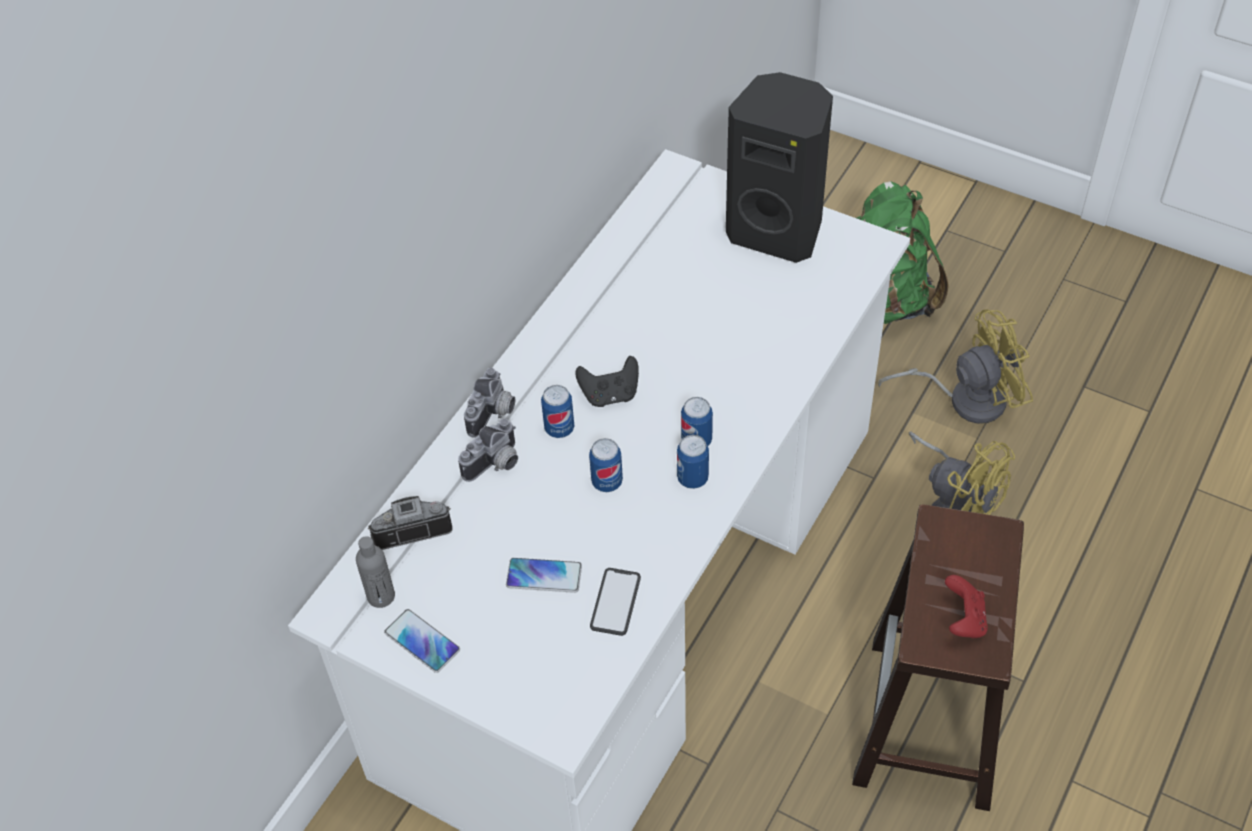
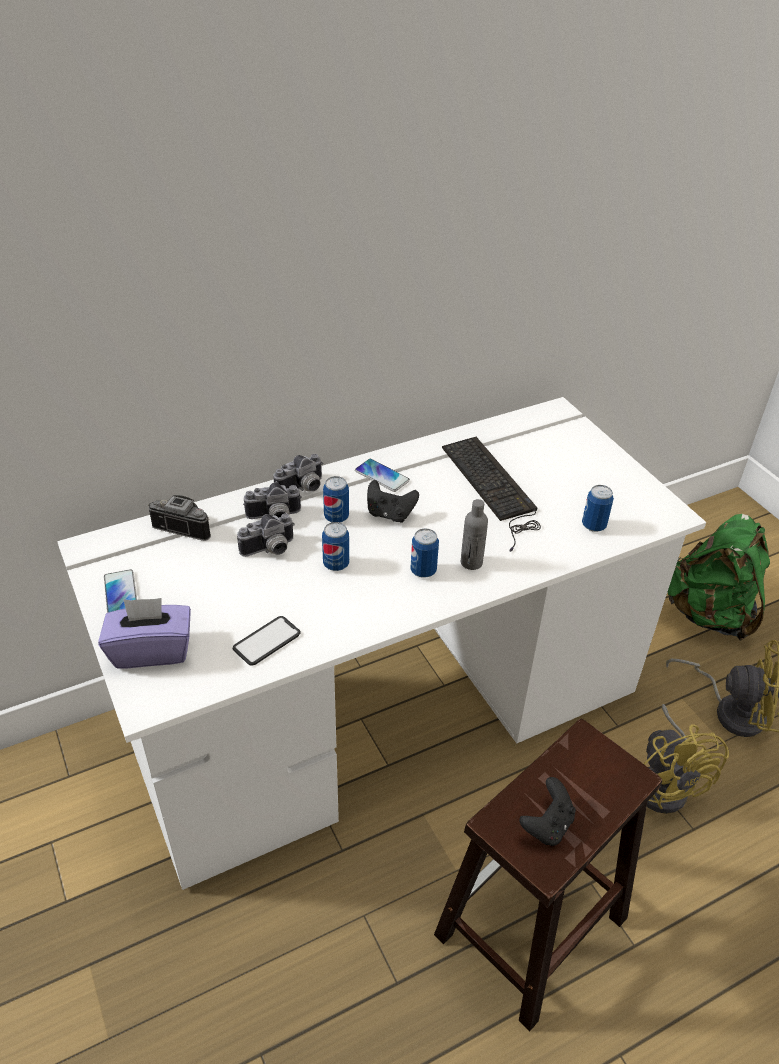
camera: 30 degrees right, 10 degrees down
(381, 596) = (126, 554): grey bottle -> grey bottle (471, 562)
(513, 678) = (151, 650): none -> purple tissue box
(526, 504) = (270, 550): none -> camera
(544, 576) = (237, 598): phone -> phone (382, 476)
(686, 307) = (493, 488): none -> keyboard
(692, 478) = (398, 592): can -> can (593, 526)
(777, 230) = (602, 473): black speaker -> none
(963, 620) = (547, 825): red game controller -> black game controller

